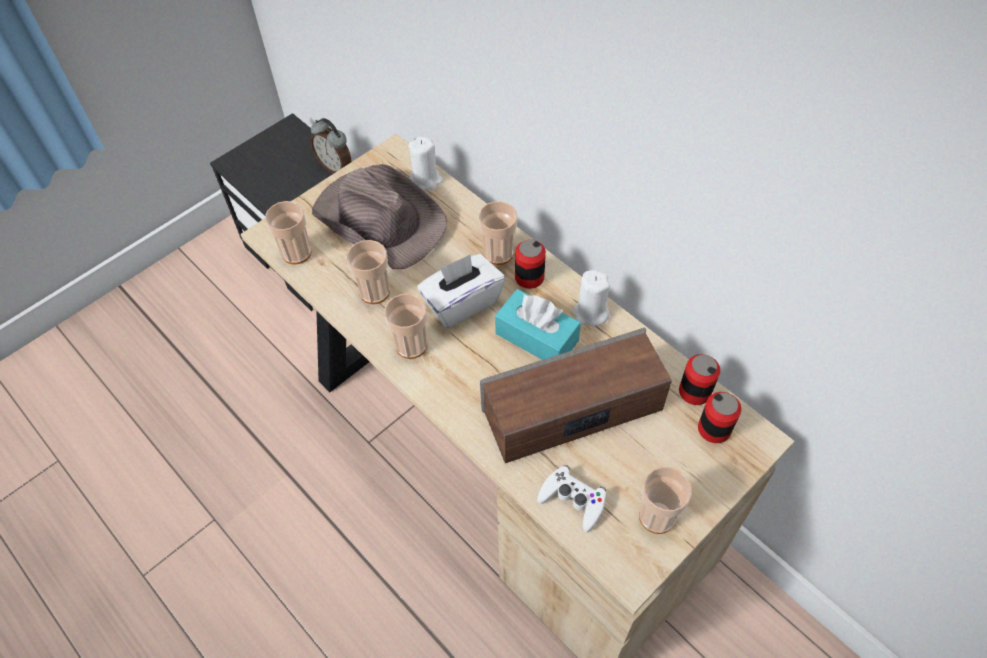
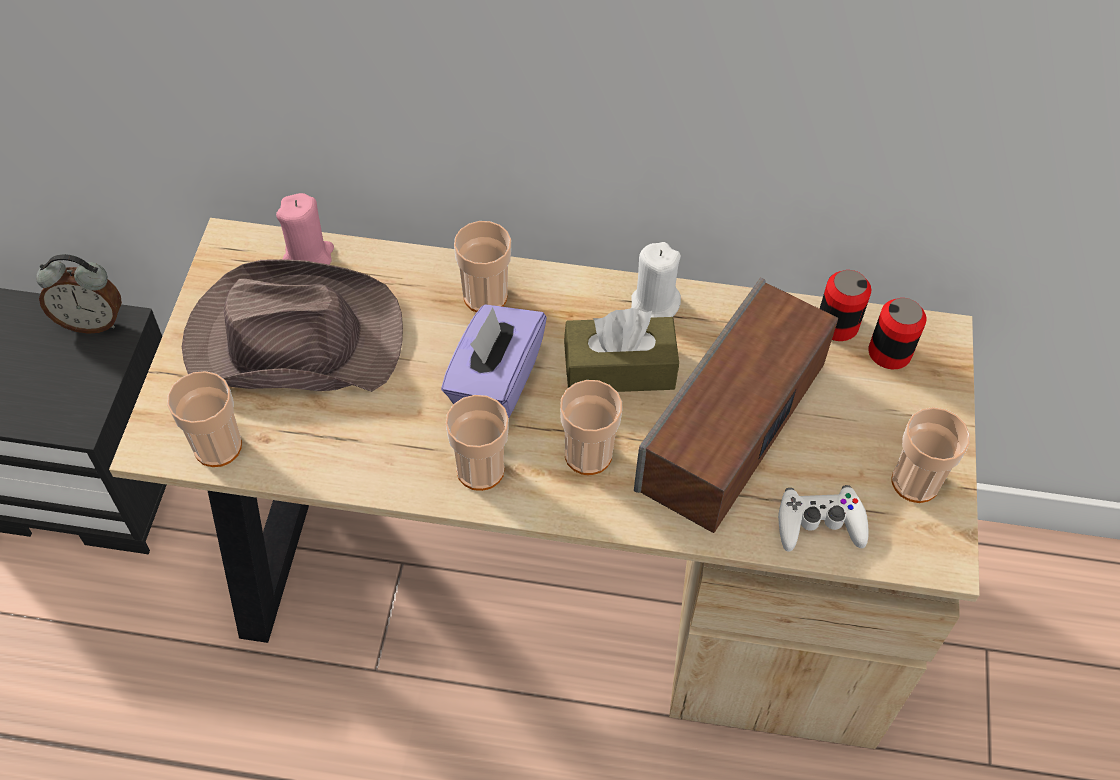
camera: 40 degrees left, 0 degrees up
(374, 292) = (372, 433): cup -> cup (588, 454)
(426, 179) = (309, 255): white candle -> pink candle
(461, 302) = (495, 381): white tissue box -> purple tissue box
(529, 277) = (548, 304): can -> none
(536, 337) = (619, 368): turquoise tissue box -> brown tissue box

